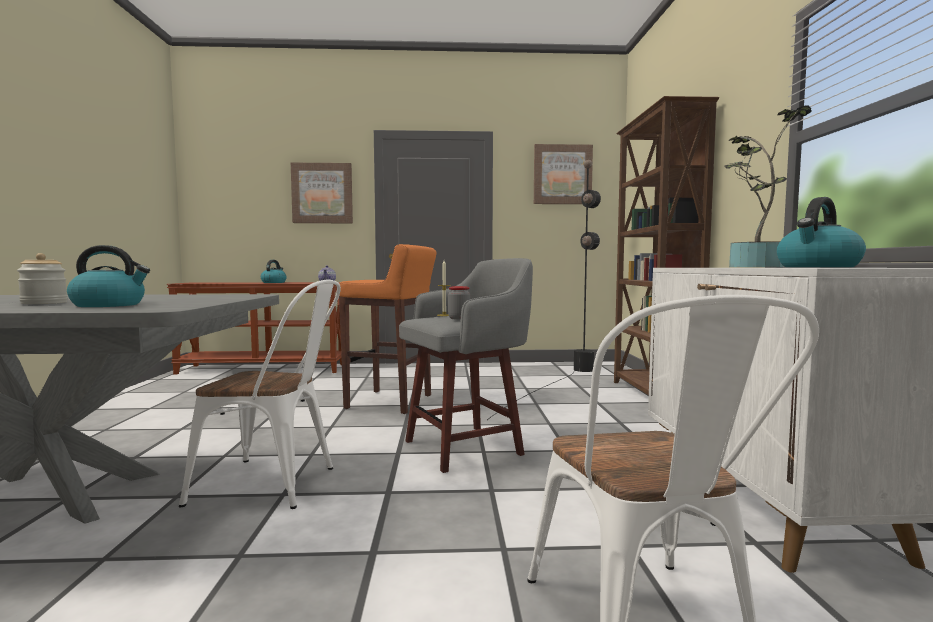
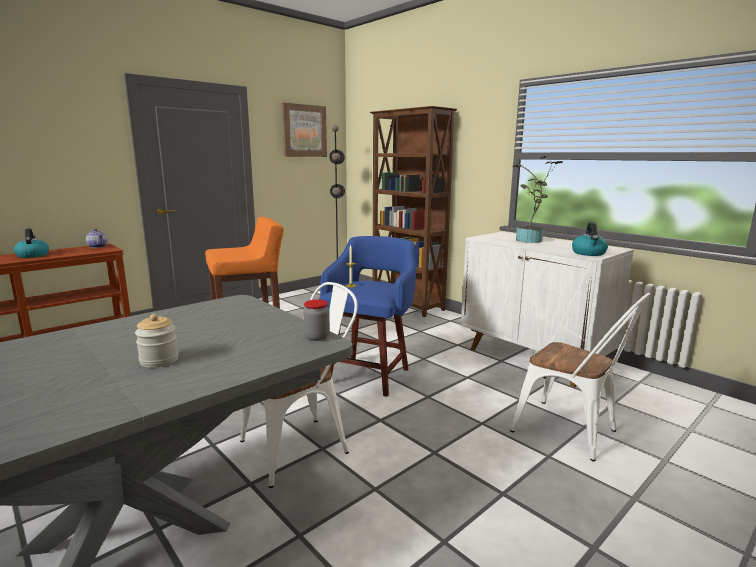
camera: 40 degrees left, 10 degrees up
(110, 305) = (249, 347): kettle -> none
(322, 193) = (68, 144): picture -> none
(459, 318) = (375, 289): jar -> jar (317, 337)
(467, 447) = (369, 375): grey stool -> blue stool

